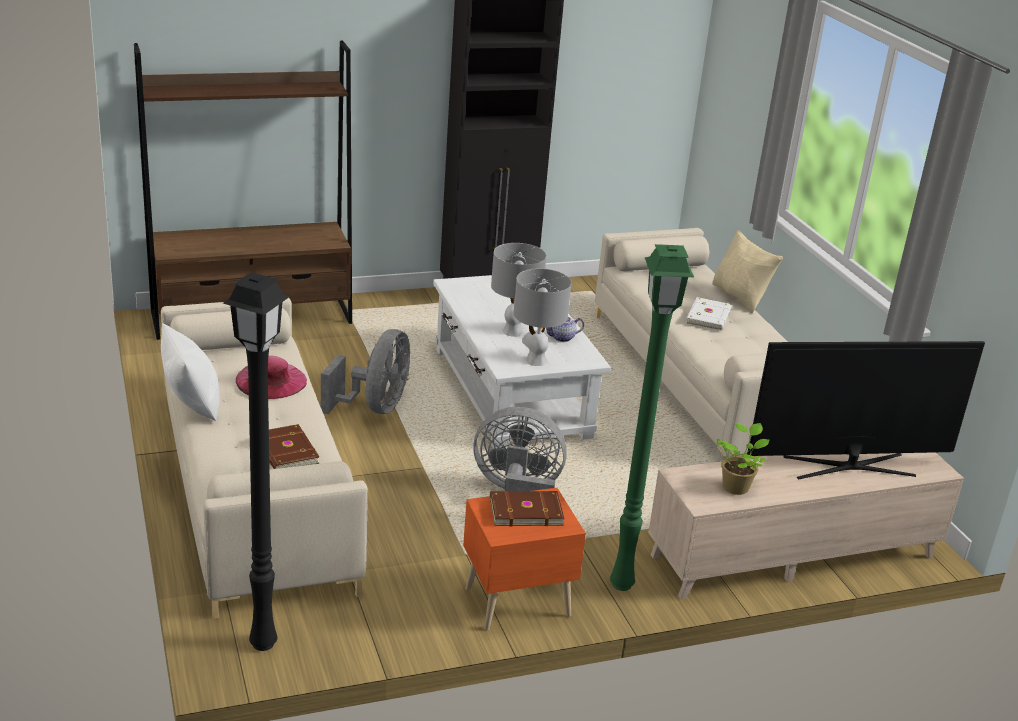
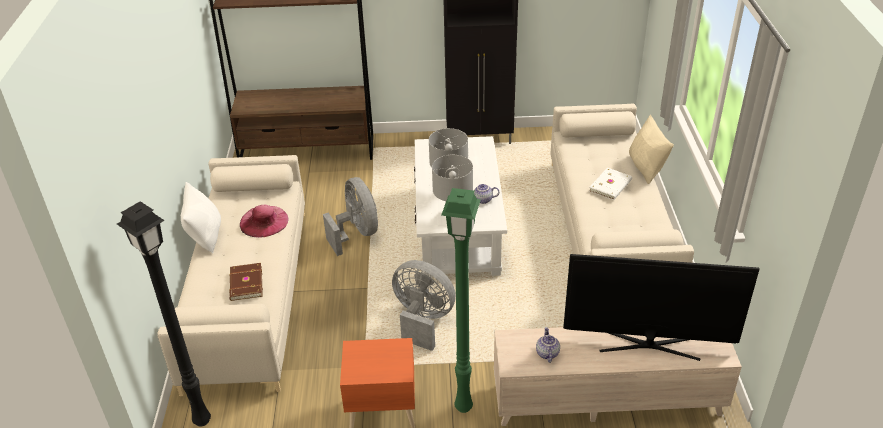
camera: 20 degrees right, 10 degrees up
(375, 407) = (357, 233): grey fan -> grey fan turned 60 degrees counterclockwise
(525, 511) = (379, 356): brown book -> none
(736, 486) = (546, 353): potted plant -> teapot

